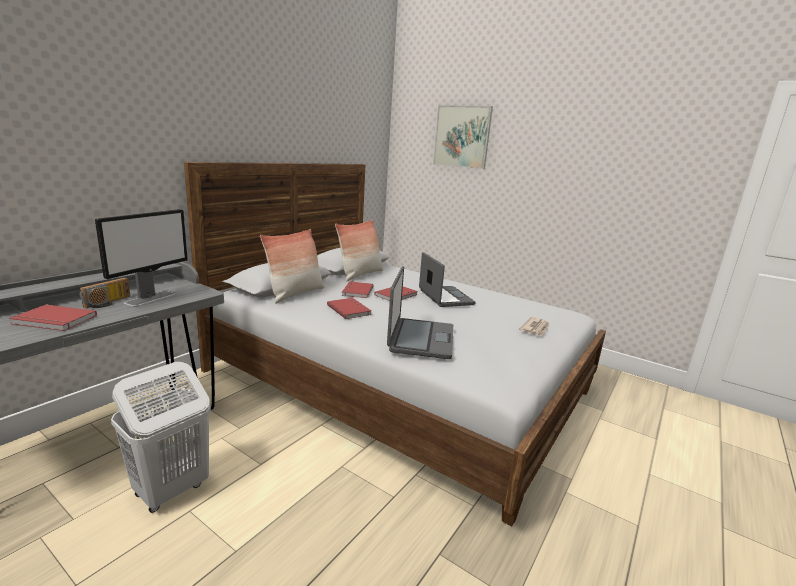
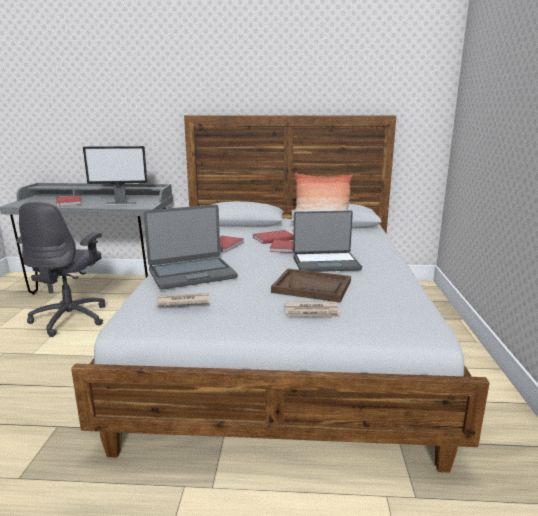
camera: 60 degrees right, 0 degrees up
(108, 303) = (102, 201): radio -> none
(170, 490) = (71, 318): white laundry basket -> grey office chair
(295, 294) = (230, 228): pillow -> none
(444, 297) = (326, 263): laptop -> laptop turned 45 degrees clockwise
(462, 137) = (499, 69): picture -> none
(487, 358) = (182, 302): none -> newspaper
(488, 315) = (312, 287): none -> brown tray

